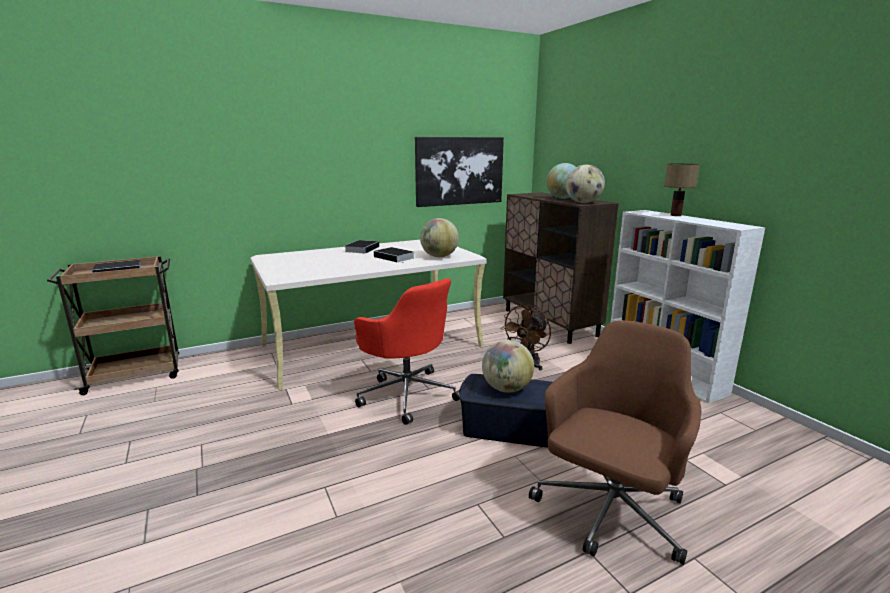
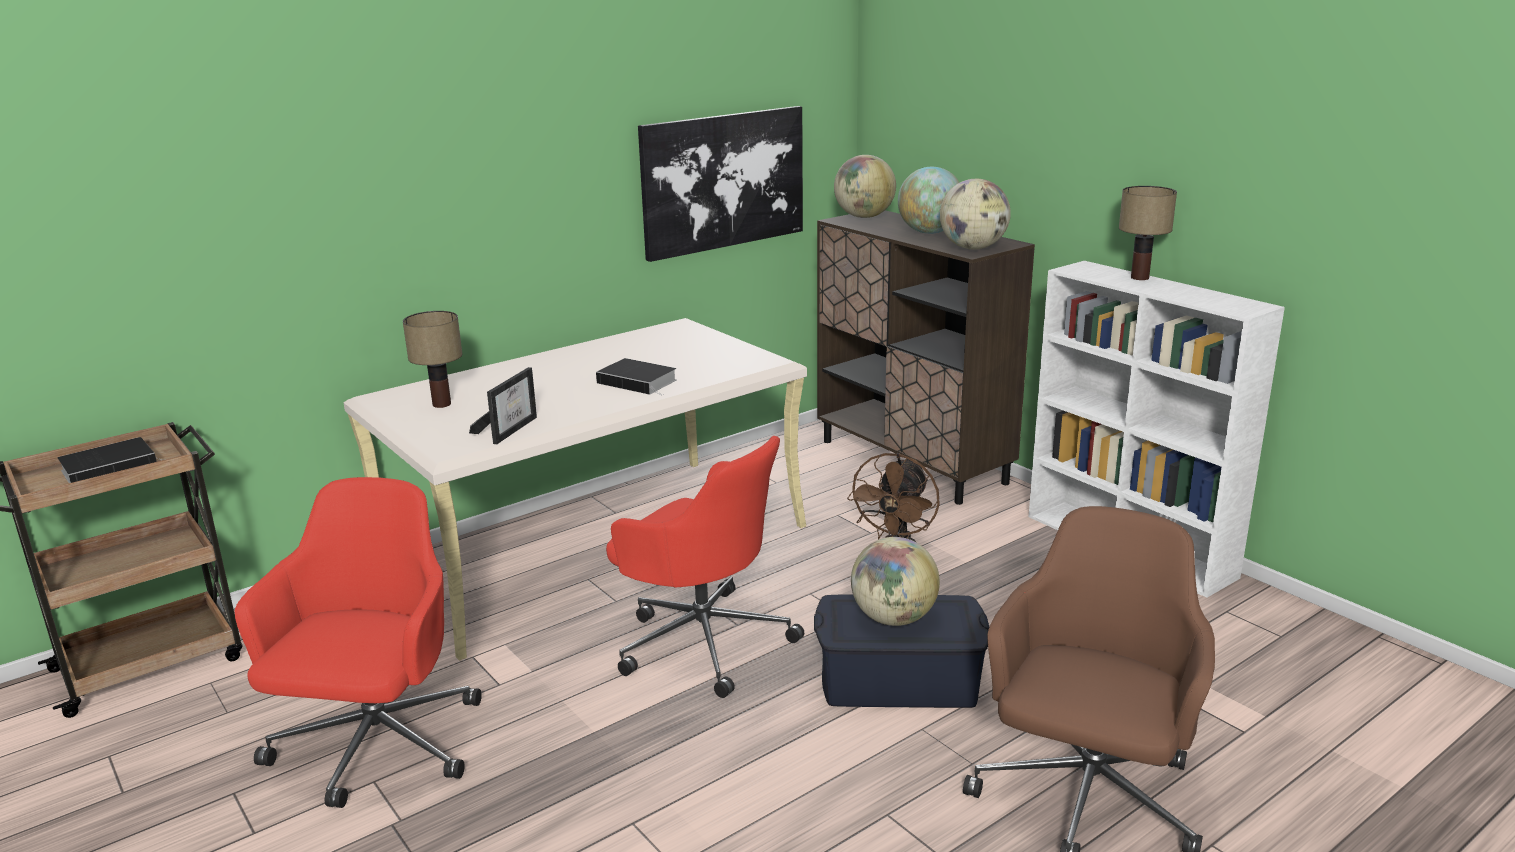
camera: 10 degrees left, 5 degrees up
(213, 427) = (376, 747): none -> red office chair
(292, 259) = (440, 404): none -> table lamp
(317, 270) = (509, 429): none -> picture frame
(362, 249) = (560, 362): book -> none
(439, 256) = (721, 372): globe -> globe (864, 217)

